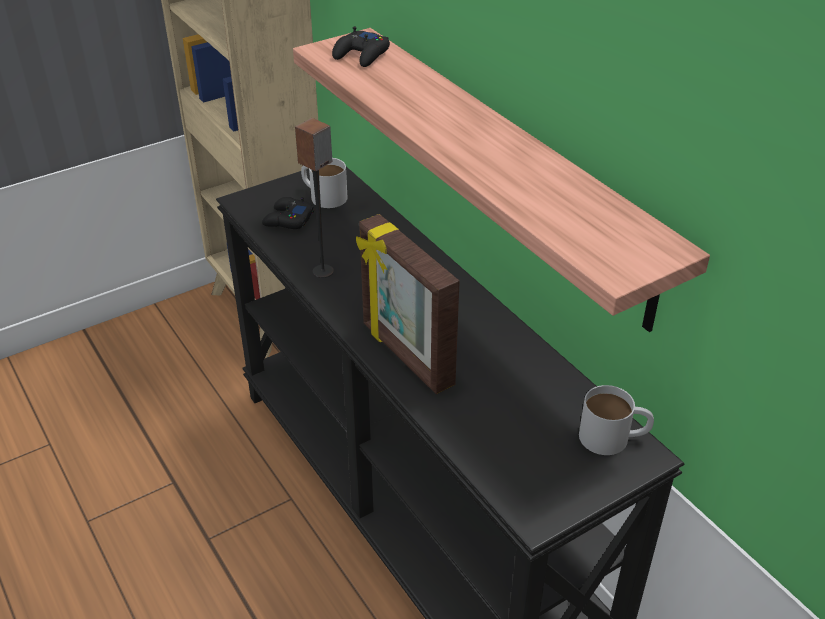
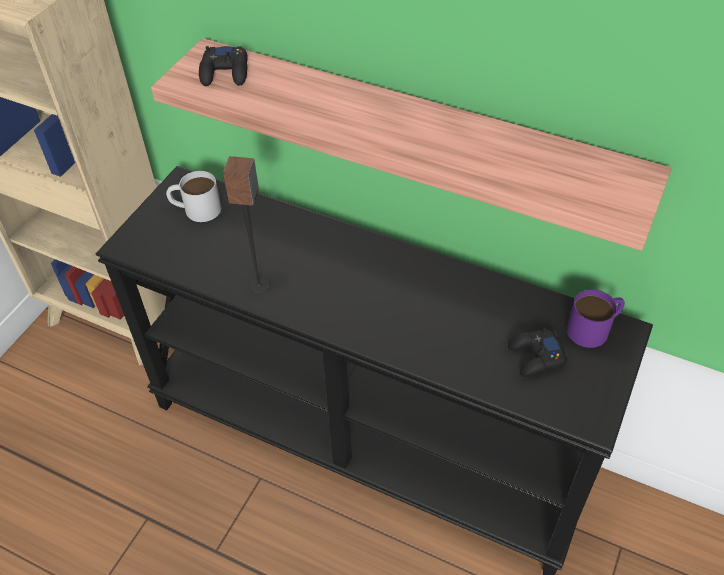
camera: 30 degrees left, 10 degrees up
(288, 220) = (184, 247): black game controller -> black game controller (536, 357)
(405, 355) = (392, 333): picture frame -> none
(614, 437) = (594, 328): white mug -> purple mug

